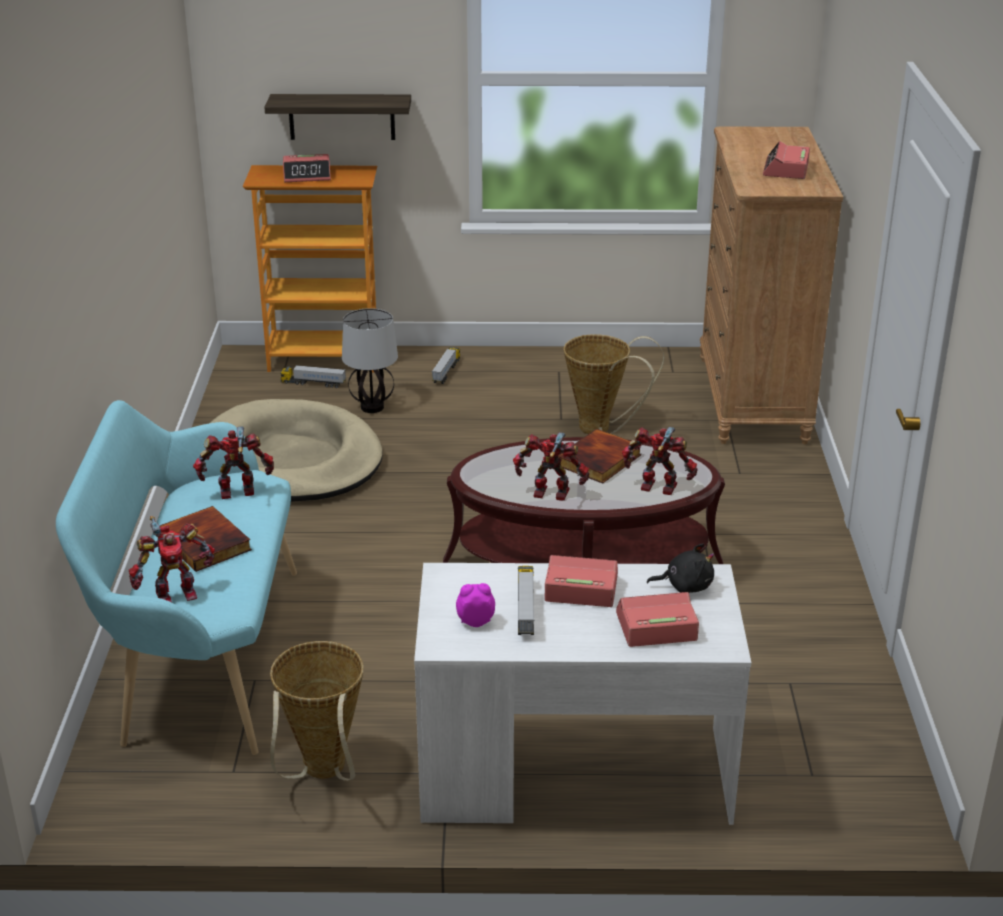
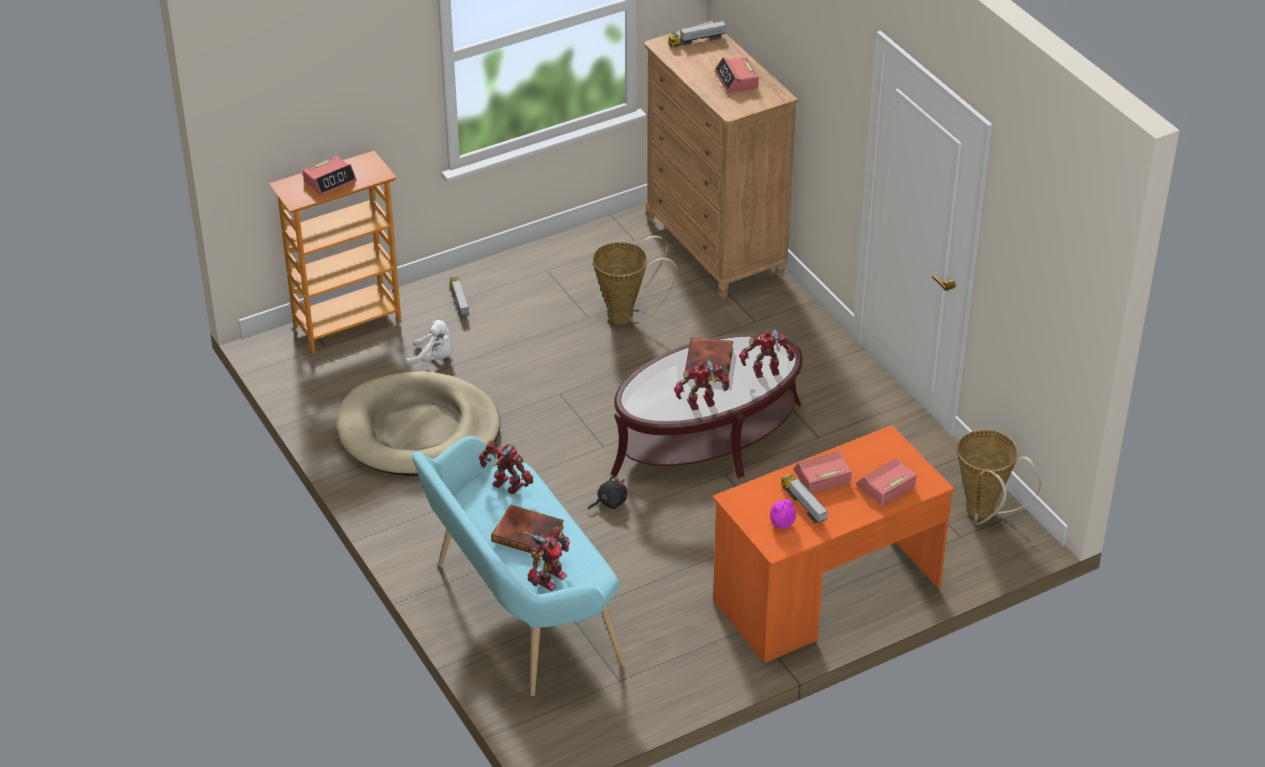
camera: 30 degrees left, 10 degrees up
(237, 492) = (506, 486): toy robot -> toy robot turned 75 degrees clockwise
(313, 383) = (363, 352): toy truck -> toy truck (696, 41)
(322, 774) = (676, 659): basket -> basket (983, 515)
(341, 116) = (341, 120): shelf -> none
(372, 408) = (434, 359): table lamp -> white plush toy
(574, 774) = (826, 594): white desk -> orange desk
(685, 586) = (879, 450): black plush toy -> black plush toy (609, 502)

